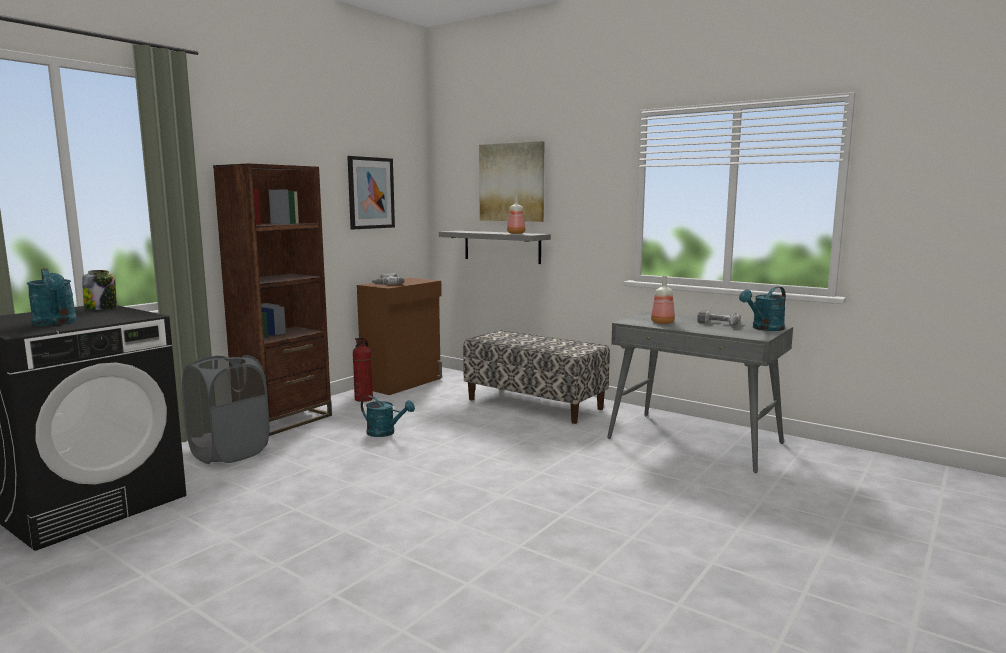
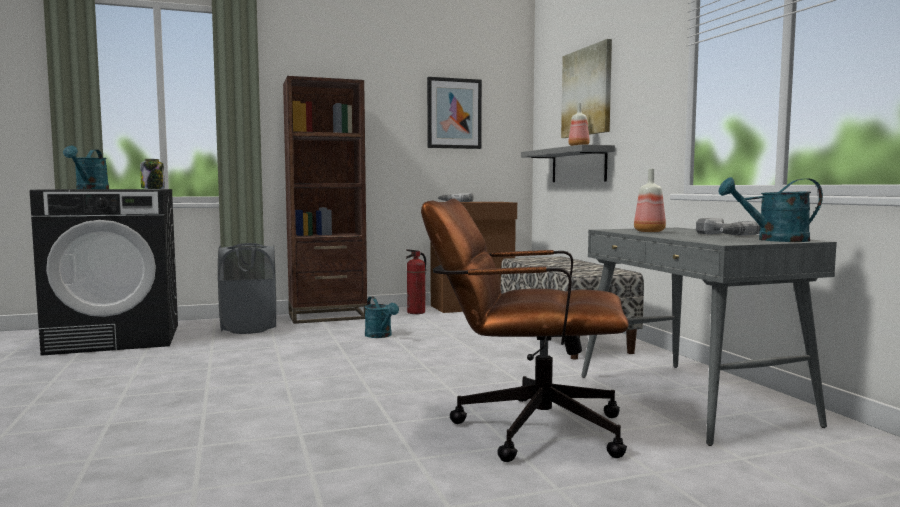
camera: 35 degrees right, 5 degrees down
(649, 491) = (524, 428): none -> brown office chair

